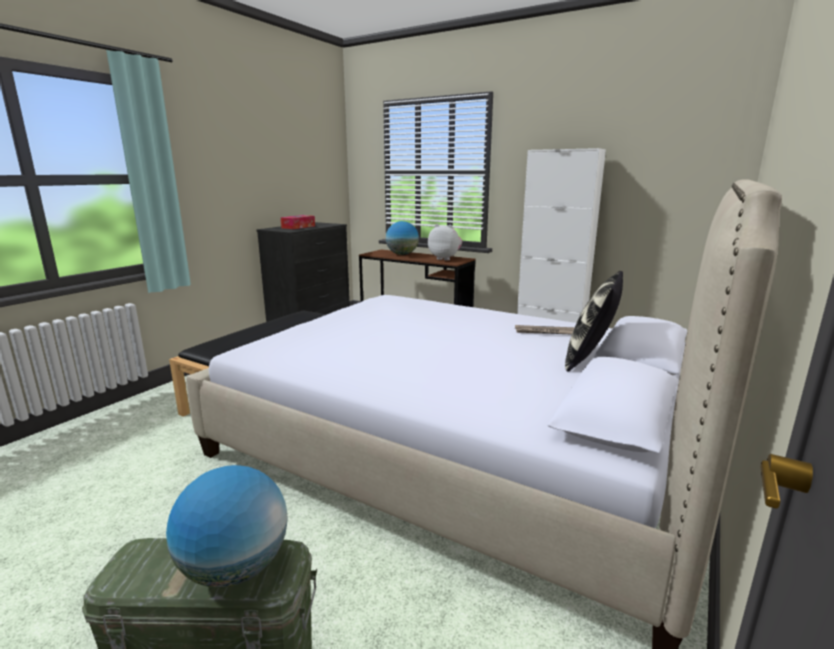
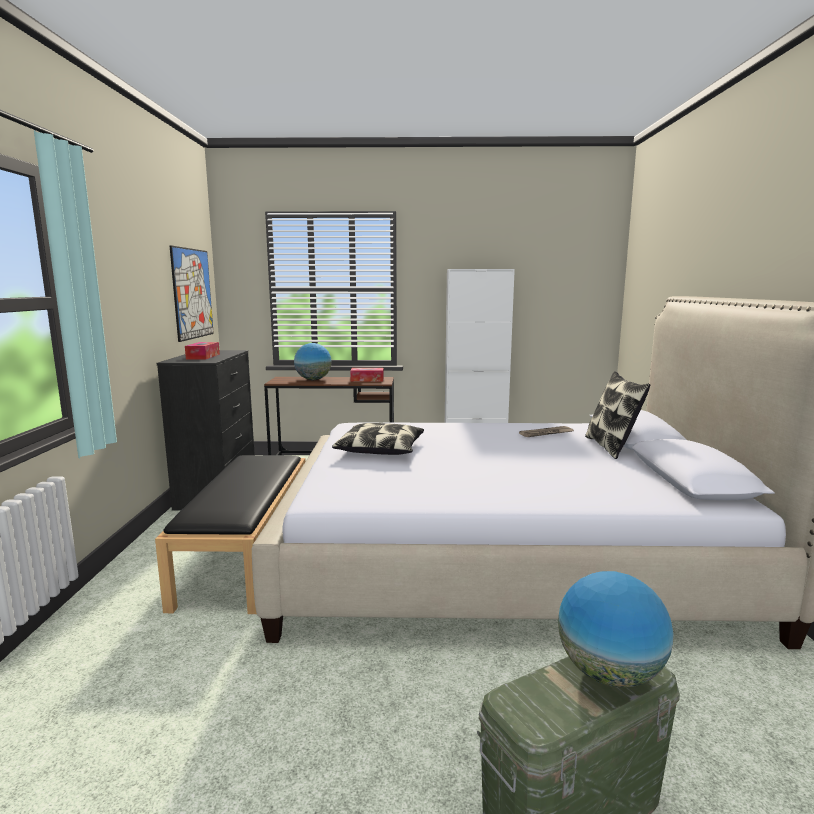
camera: 30 degrees left, 5 degrees down
(313, 175) = (192, 293): none -> picture
(364, 321) = (380, 449): none -> pillow
(445, 259) = (367, 380): plush toy -> tissue box

